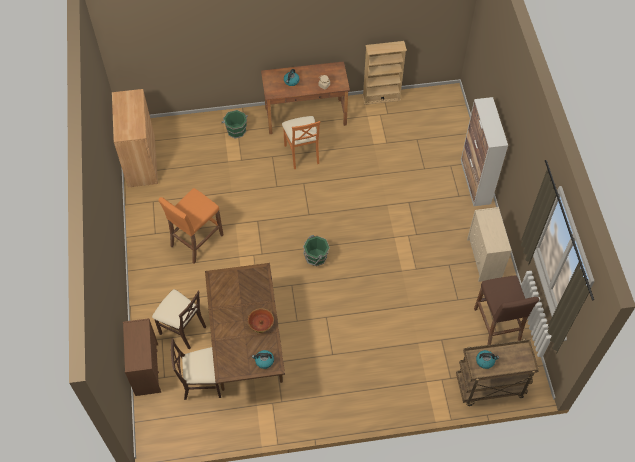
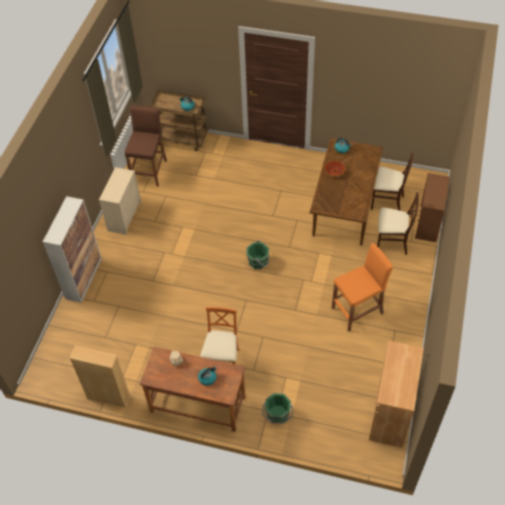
camera: 155 degrees left, 5 degrees down
(182, 329) = (391, 243): beige chair -> beige chair turned 135 degrees clockwise

